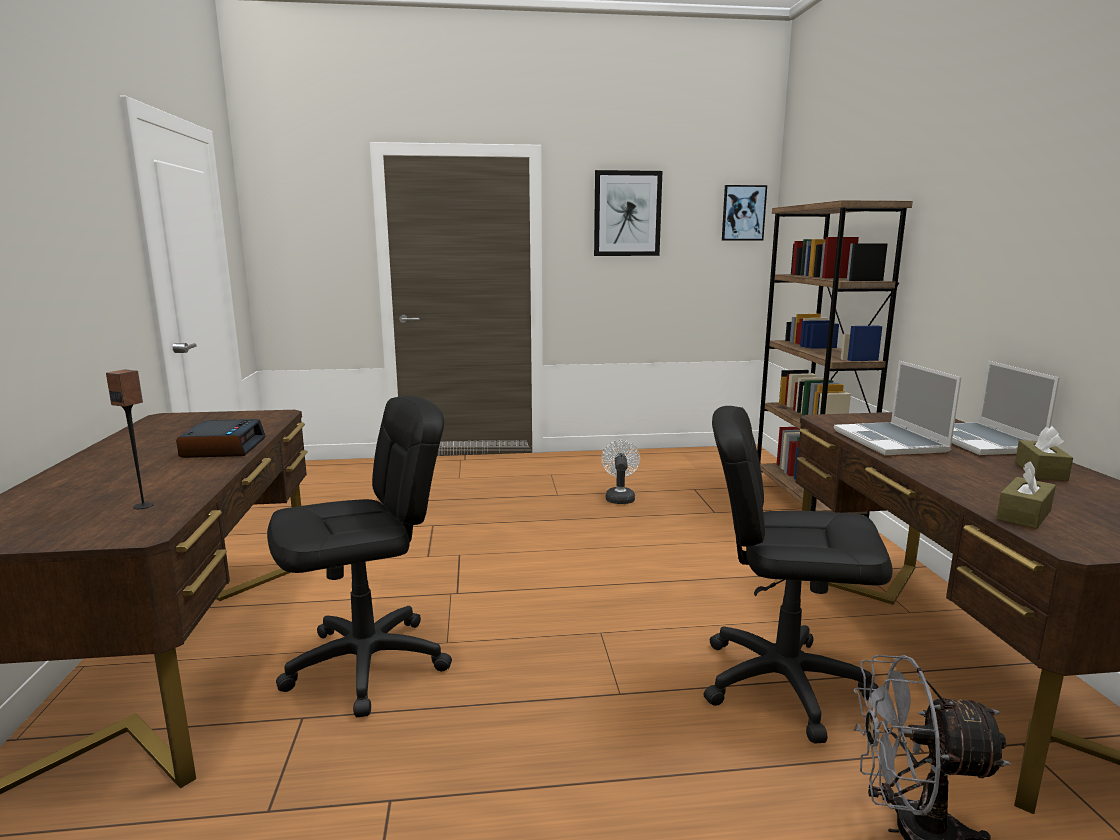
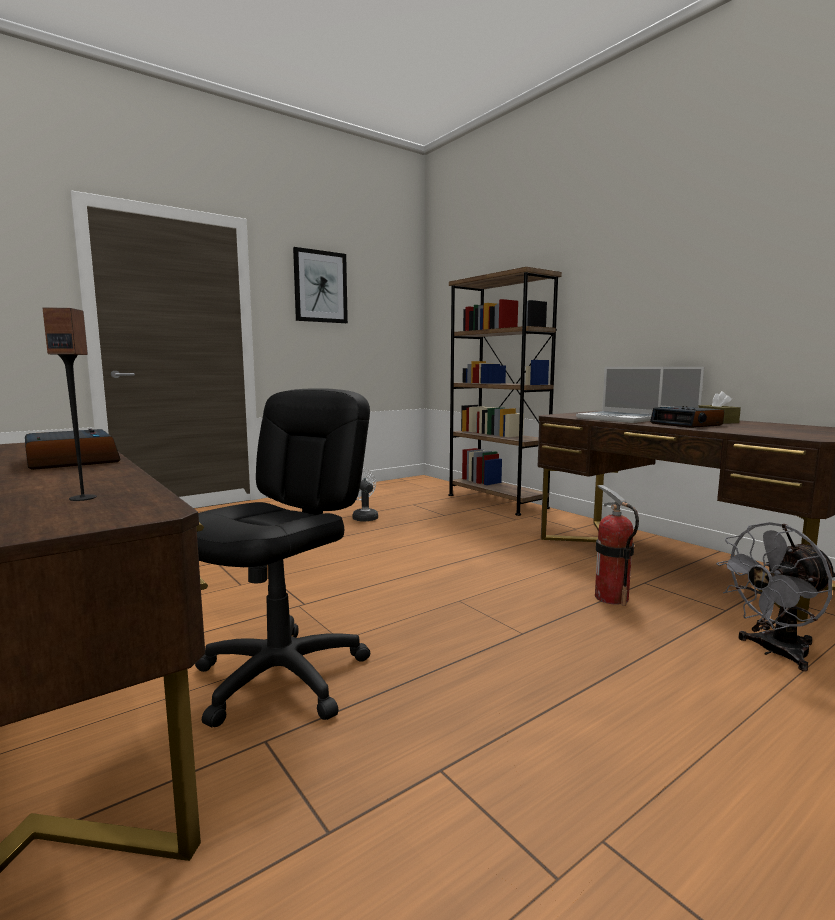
camera: 30 degrees left, 5 degrees down
(743, 213) = (403, 293): picture -> none
(782, 683) = (611, 597): black office chair -> fire extinguisher
(961, 472) = (687, 424): none -> alarm clock
(1023, 515) = (760, 432): brown tissue box -> none

